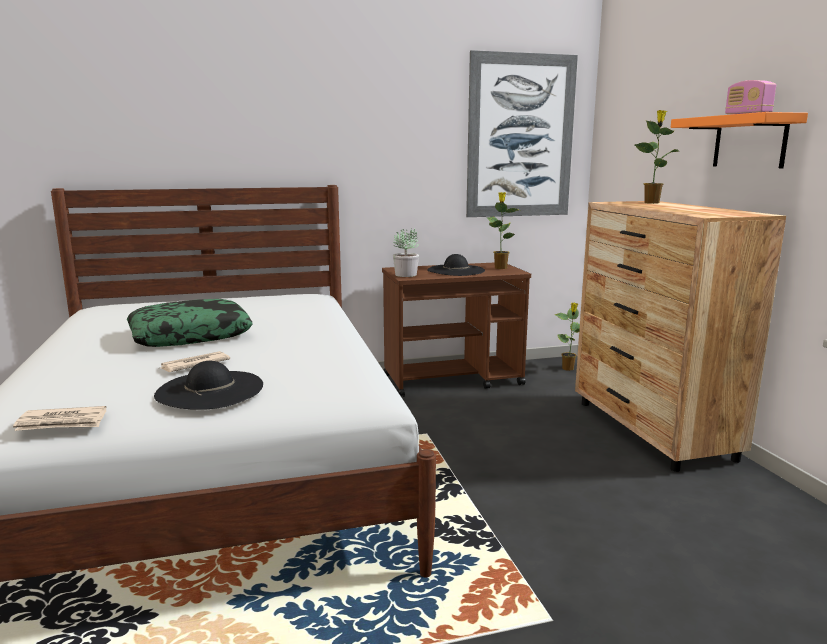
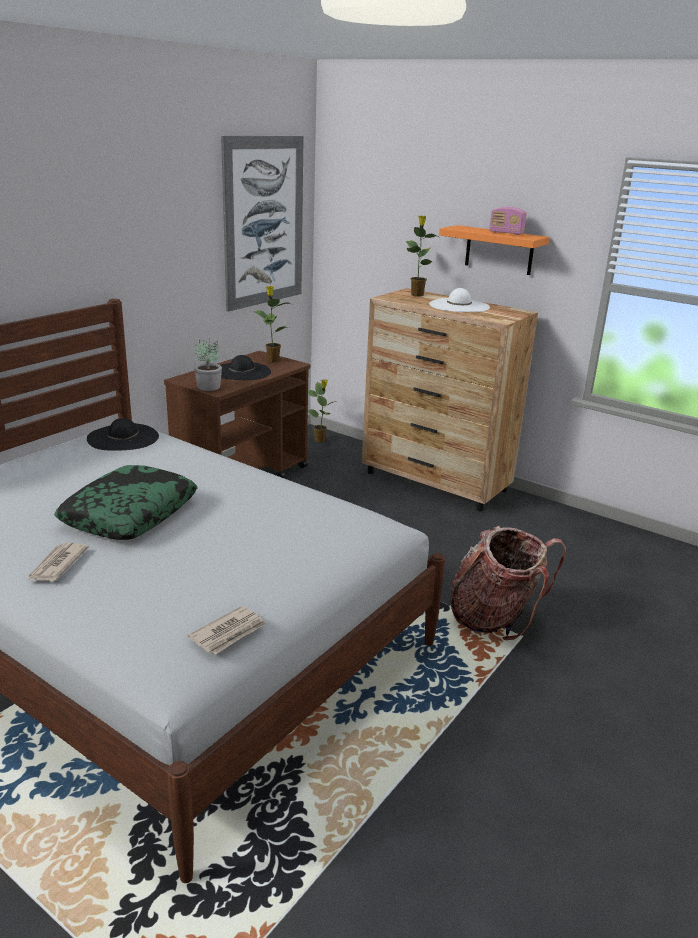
camera: 40 degrees left, 10 degrees up
(194, 365) = (211, 544): newspaper -> newspaper (57, 565)
(210, 390) = (278, 562): black hat -> black hat (123, 437)
(543, 584) = (495, 618): none -> backpack
(681, 208) = (459, 306): none -> white hat

